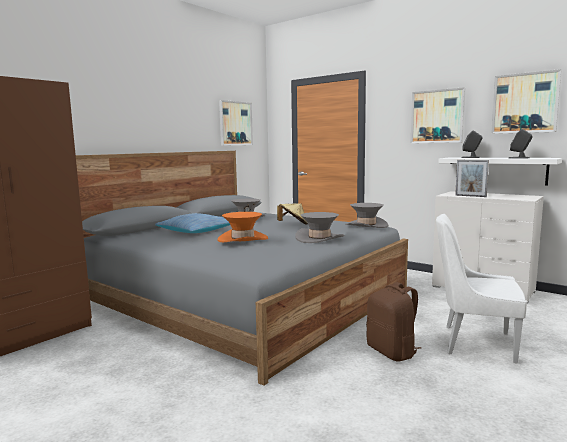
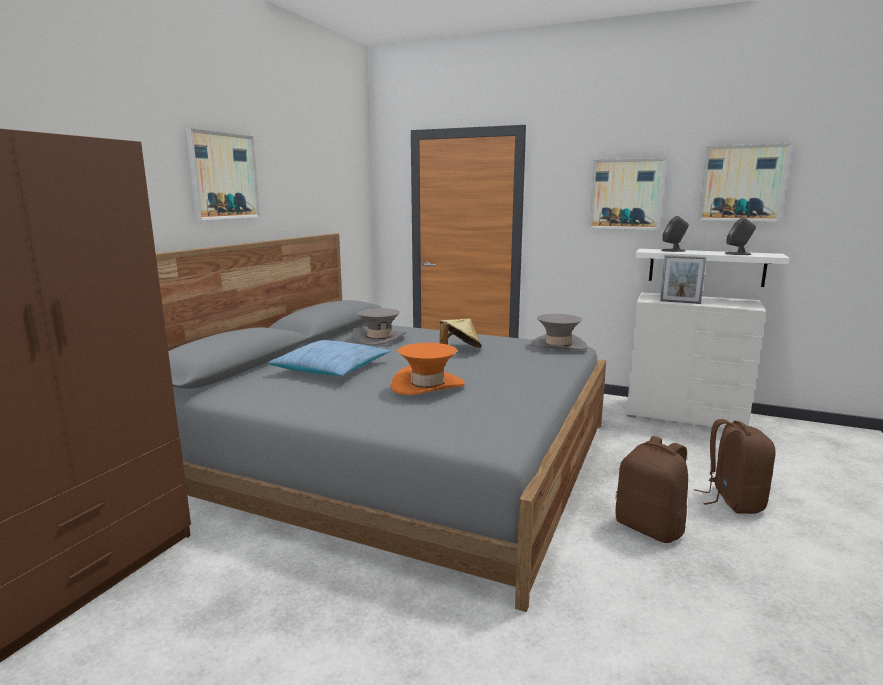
camera: 15 degrees left, 5 degrees up
(235, 123) = (335, 192): picture -> picture (223, 176)
(319, 238) = (525, 375): grey hat -> none
(474, 343) = (732, 500): white chair -> brown backpack

